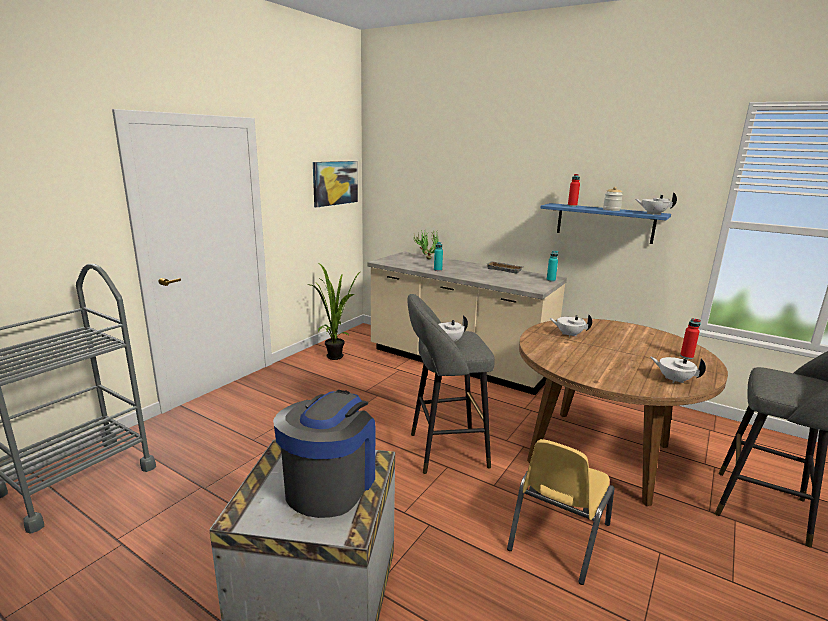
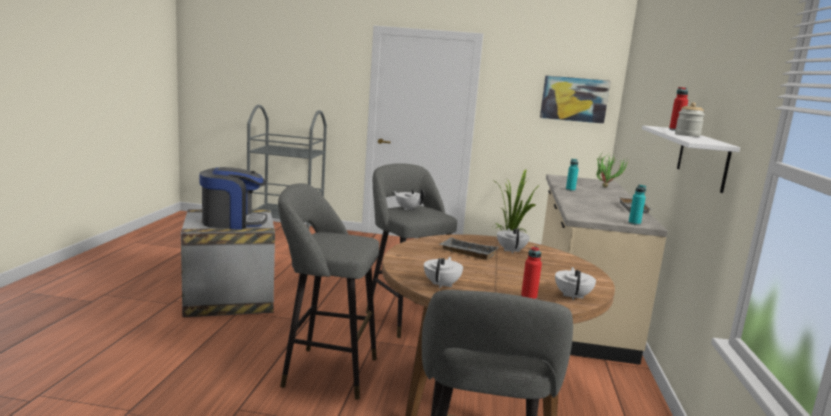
camera: 65 degrees right, 5 degrees down
(557, 536) = (324, 371): yellow chair -> grey stool
(579, 351) = (466, 252): none -> grey tray
(604, 223) = (702, 158): blue shelf -> white shelf
(653, 214) = (698, 141): white teapot -> white teapot (572, 296)

